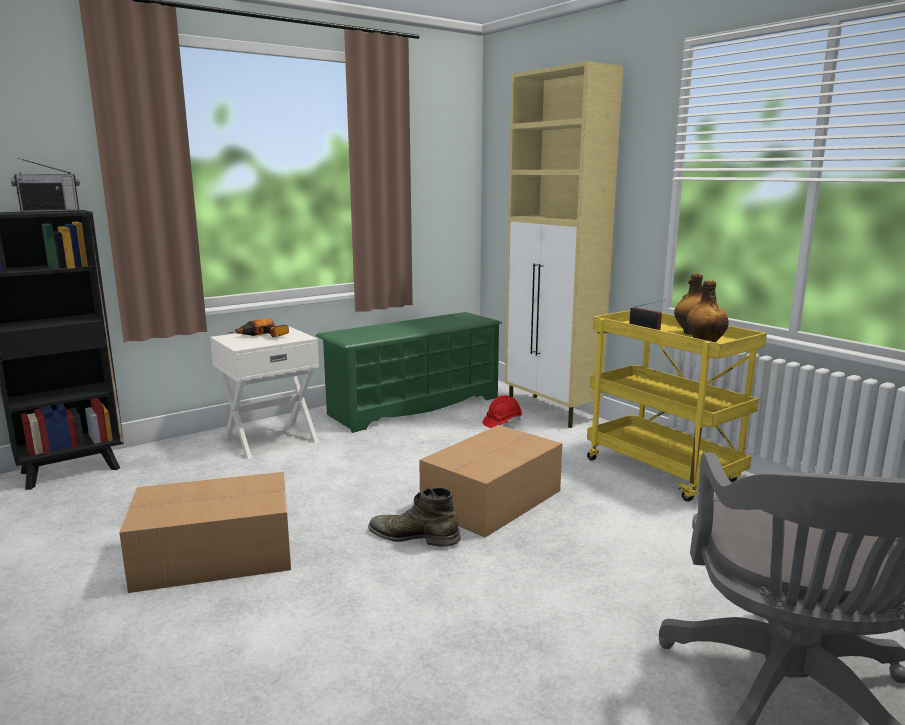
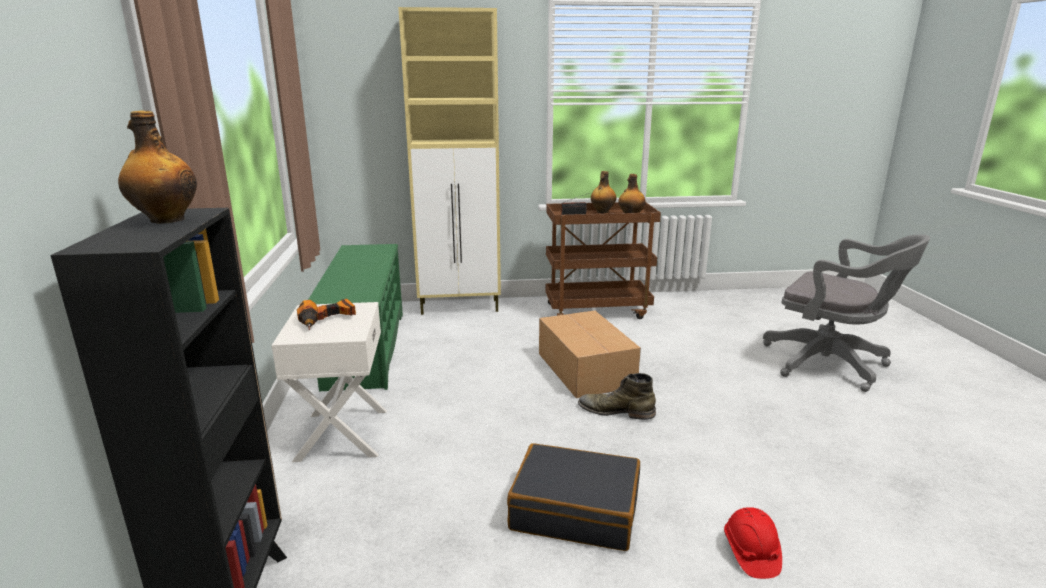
camera: 60 degrees left, 5 degrees up
(50, 211) = (166, 220): radio -> bottle
(212, 554) = (575, 510): cardboard box -> black suitcase
(414, 536) = (616, 411): green boot -> green boot turned 60 degrees clockwise
(502, 422) = (456, 328): red hard hat -> red hard hat (750, 553)
(664, 471) = (597, 310): yellow cart -> brown cart

